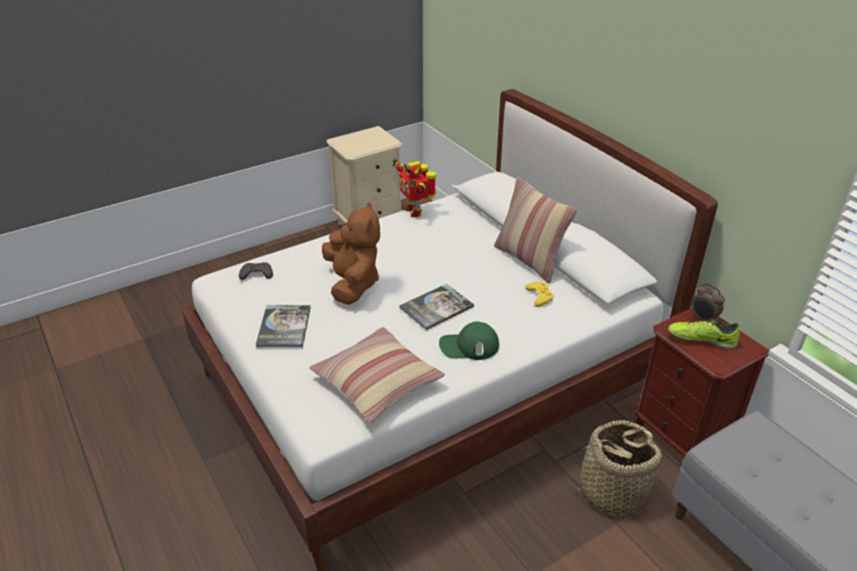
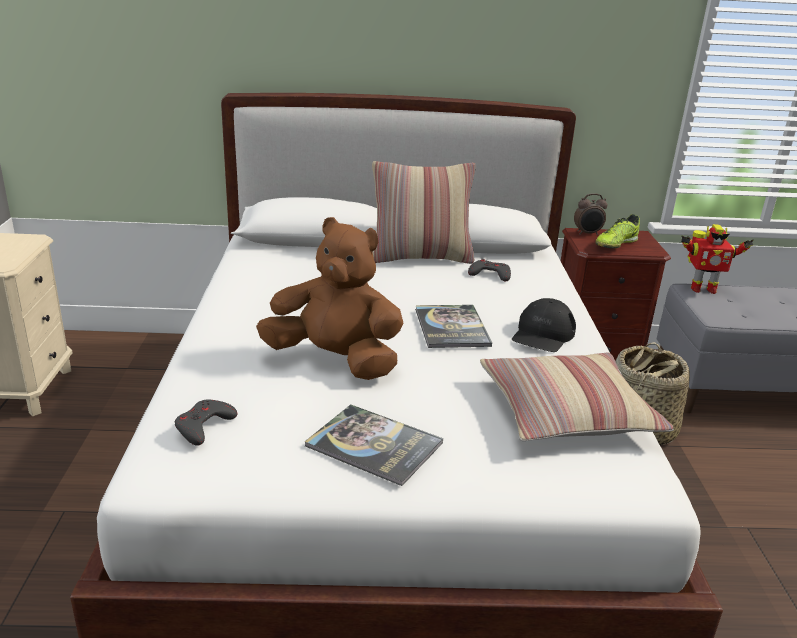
camera: 60 degrees left, 10 degrees down
(414, 211) = (230, 275): toy robot -> toy robot (702, 289)
(469, 346) = (543, 335): green cap -> black cap
(539, 296) = (490, 274): yellow game controller -> grey game controller

